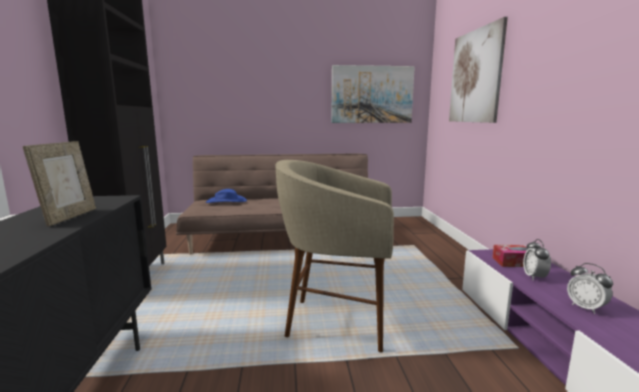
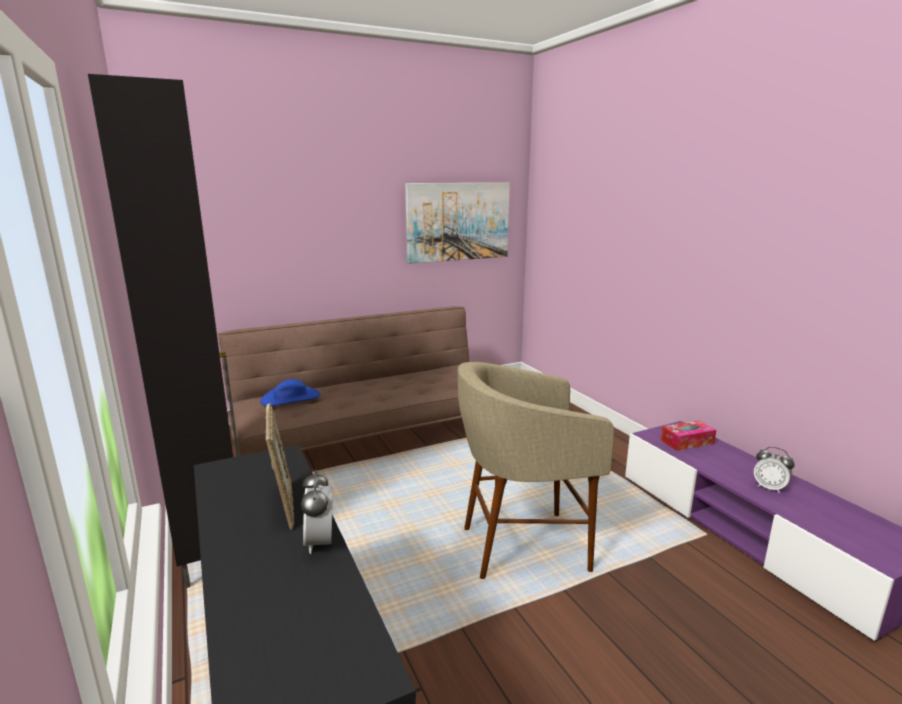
camera: 20 degrees left, 5 degrees up
(475, 76) = (603, 214): picture -> none
(534, 277) = (711, 459): alarm clock -> alarm clock (320, 542)

